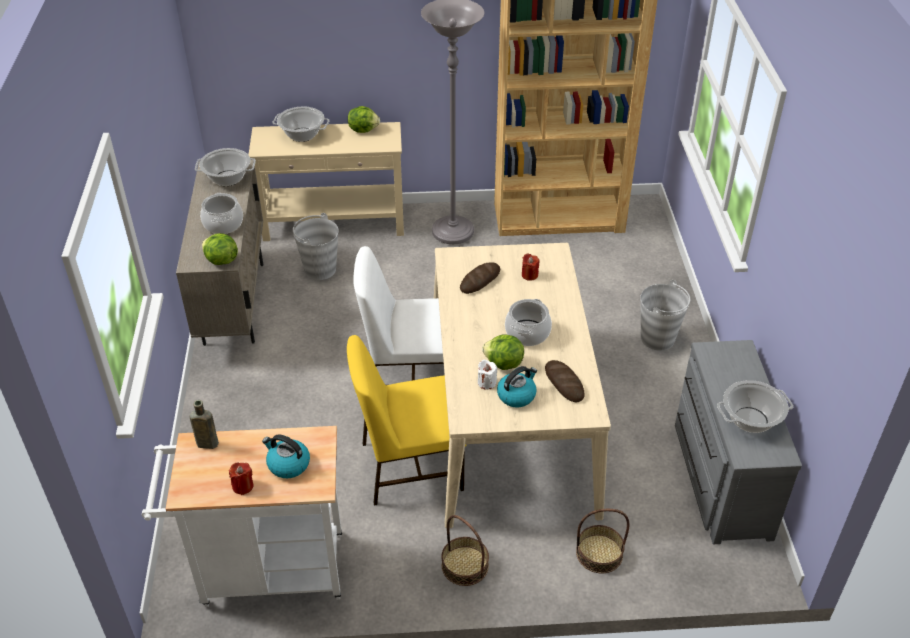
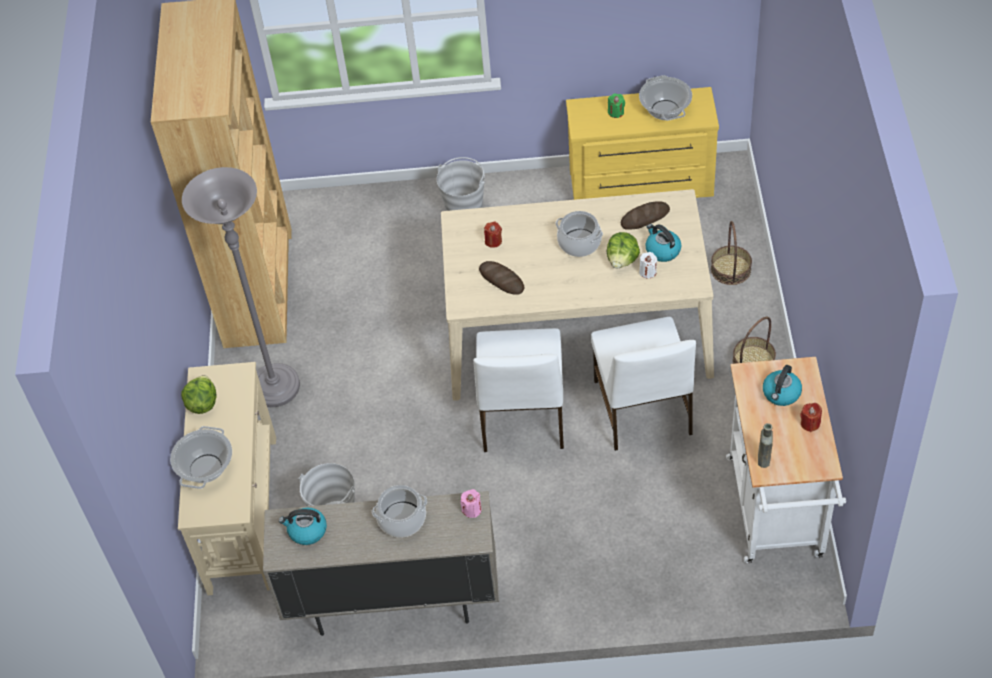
camera: 85 degrees left, 10 degrees up
(221, 261) = (472, 509): lettuce -> pink candle
(227, 178) = (307, 531): cooking pot -> kettle
(409, 466) = (642, 409): yellow chair -> white chair
(718, 477) = (641, 185): grey dresser -> yellow dresser
(739, 378) = (616, 112): none -> green candle

